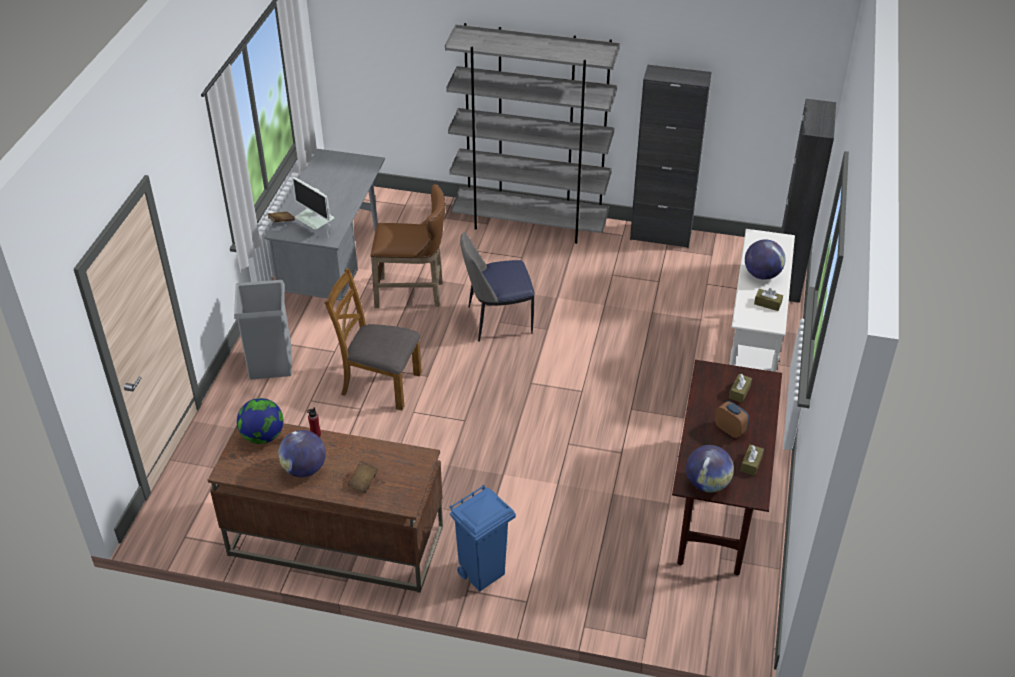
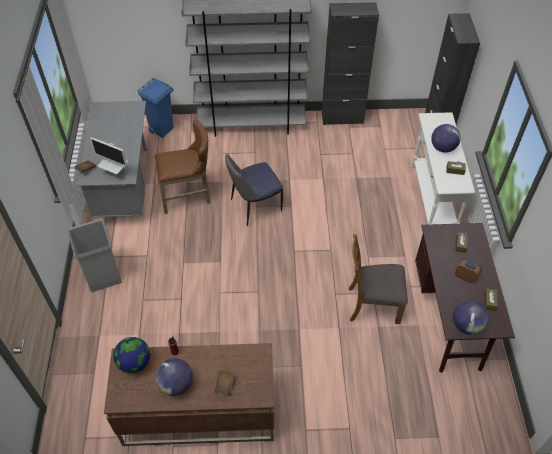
camera: 15 degrees left, 10 degrees up
(380, 384) = (188, 275): brown chair -> brown chair (373, 304)
(483, 573) = (312, 413): blue trash can -> blue trash can (162, 129)

